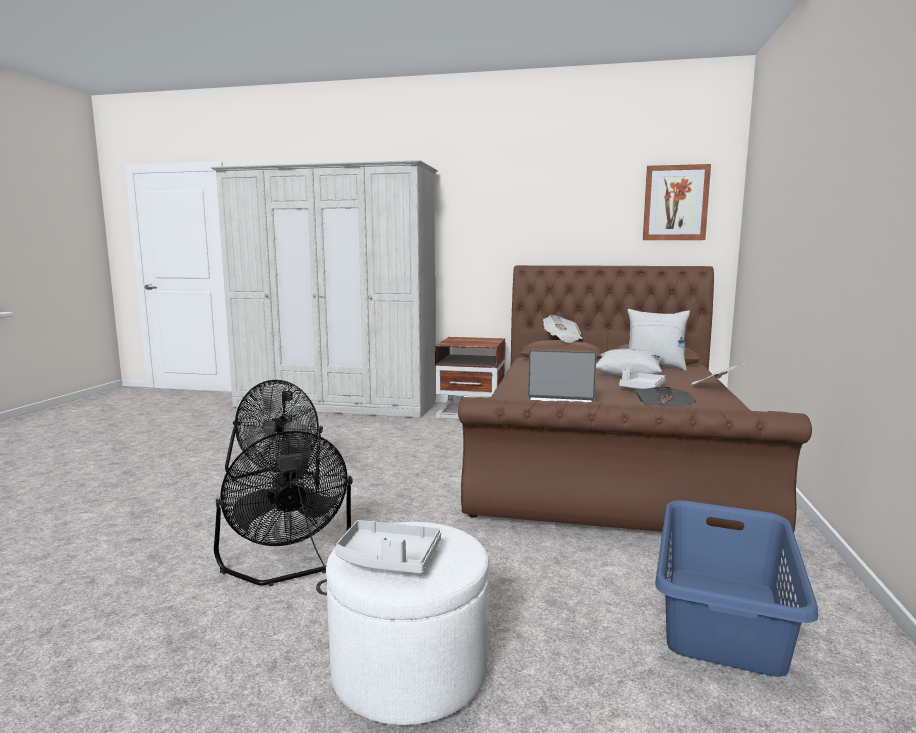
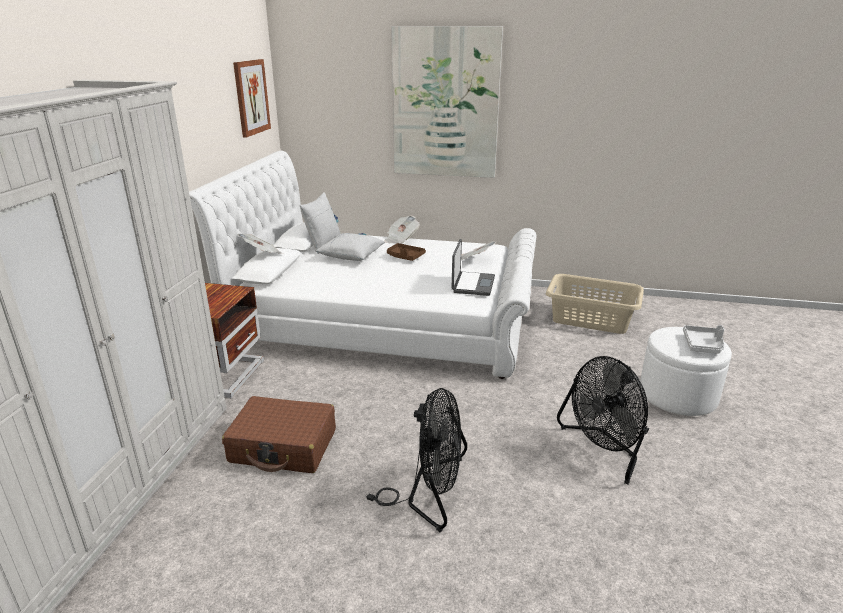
camera: 90 degrees left, 15 degrees up
(365, 435) = (283, 446): none -> brown suitcase
(608, 457) = (384, 319): brown bed -> white bed
(642, 388) = (405, 257): grey tray -> brown tray
(724, 616) = (590, 319): blue laundry basket -> beige laundry basket
(815, 192) = (445, 104): none -> picture

